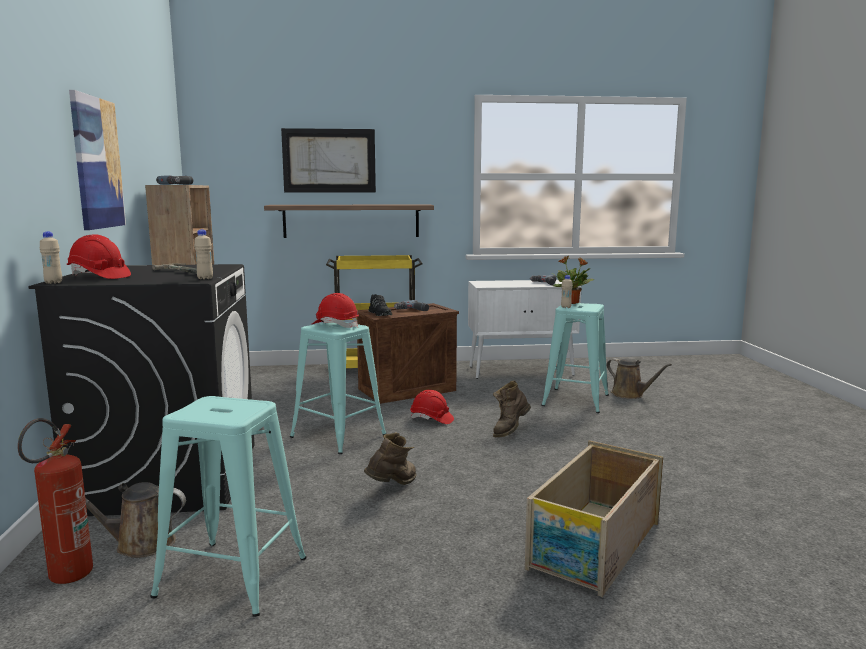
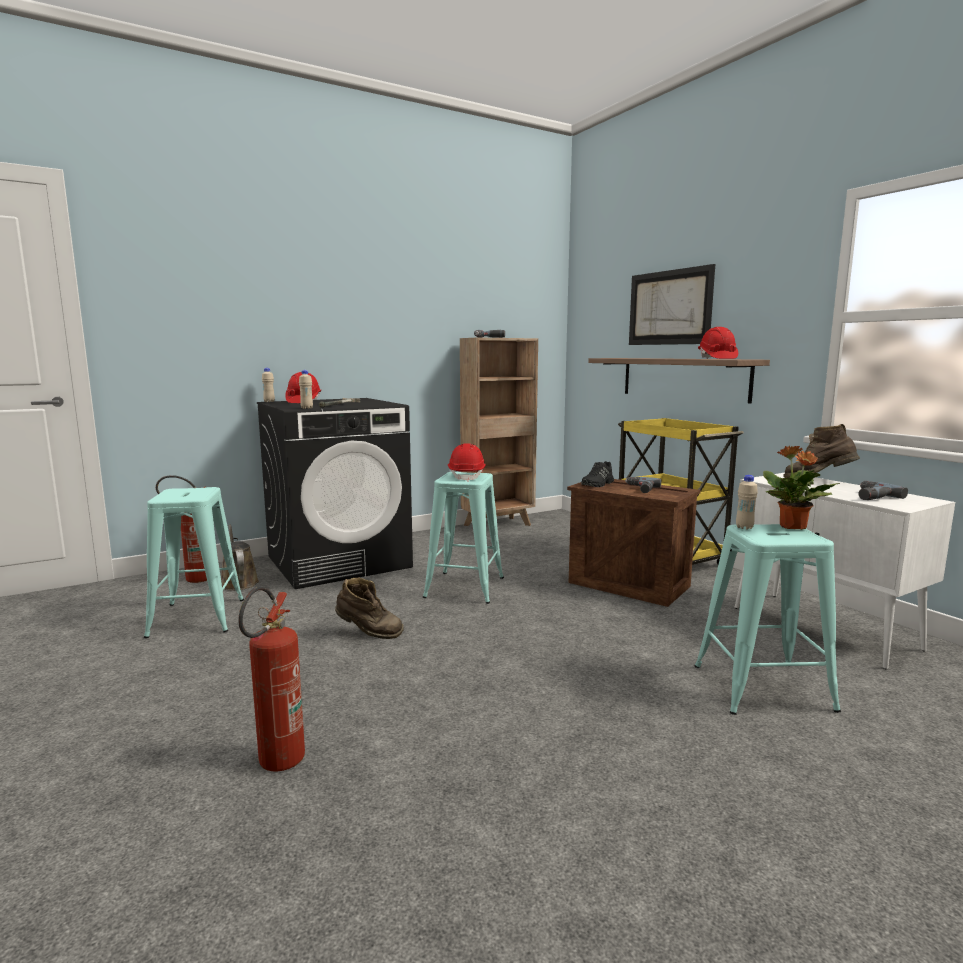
camera: 65 degrees right, 0 degrees up
(97, 163) = (379, 321): picture -> none
(431, 419) = (556, 614): red hard hat -> red hard hat (717, 359)
(510, 431) = (573, 661): brown boot -> brown boot (818, 480)
(594, 546) = (276, 766): crate -> fire extinguisher
(630, 394) = (882, 734): brown watering can -> none

